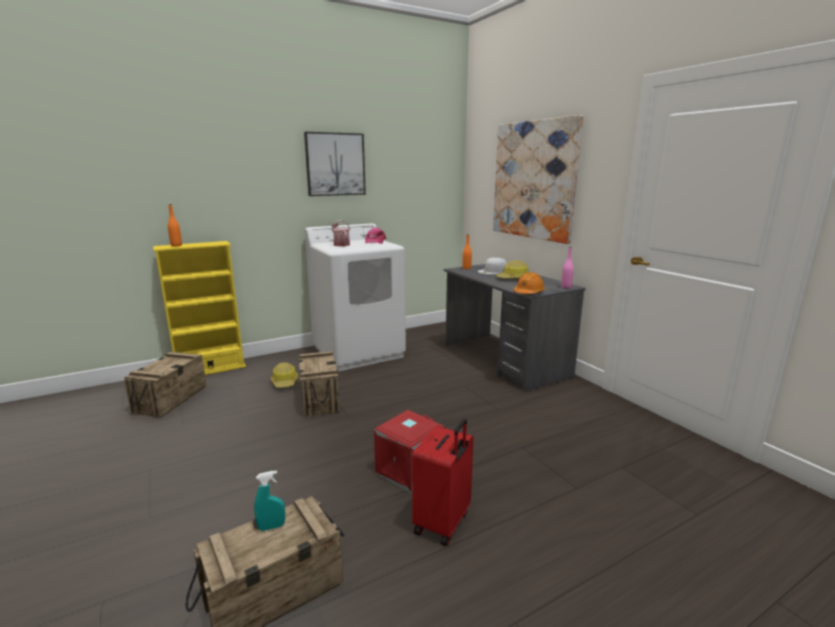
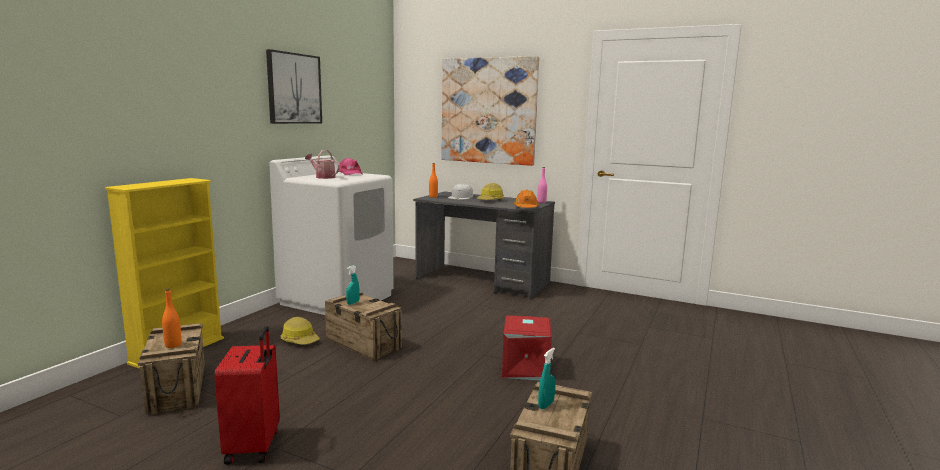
camera: 35 degrees left, 5 degrees down
(176, 245) = (144, 184): orange bottle -> orange bottle (173, 345)
(311, 361) = (353, 303): none -> turquoise spray bottle
(443, 523) = (595, 389): red suitcase -> red suitcase (254, 446)

